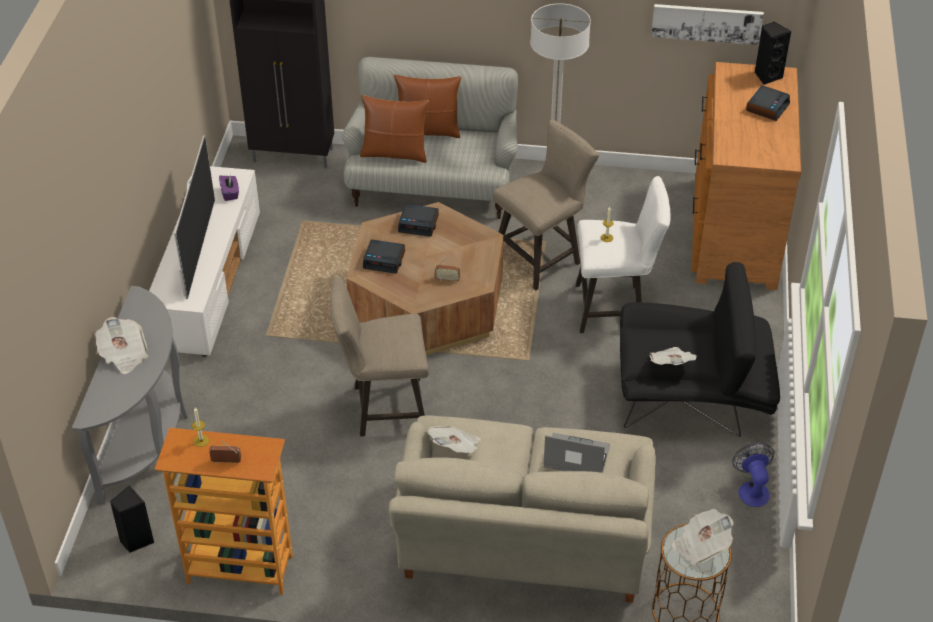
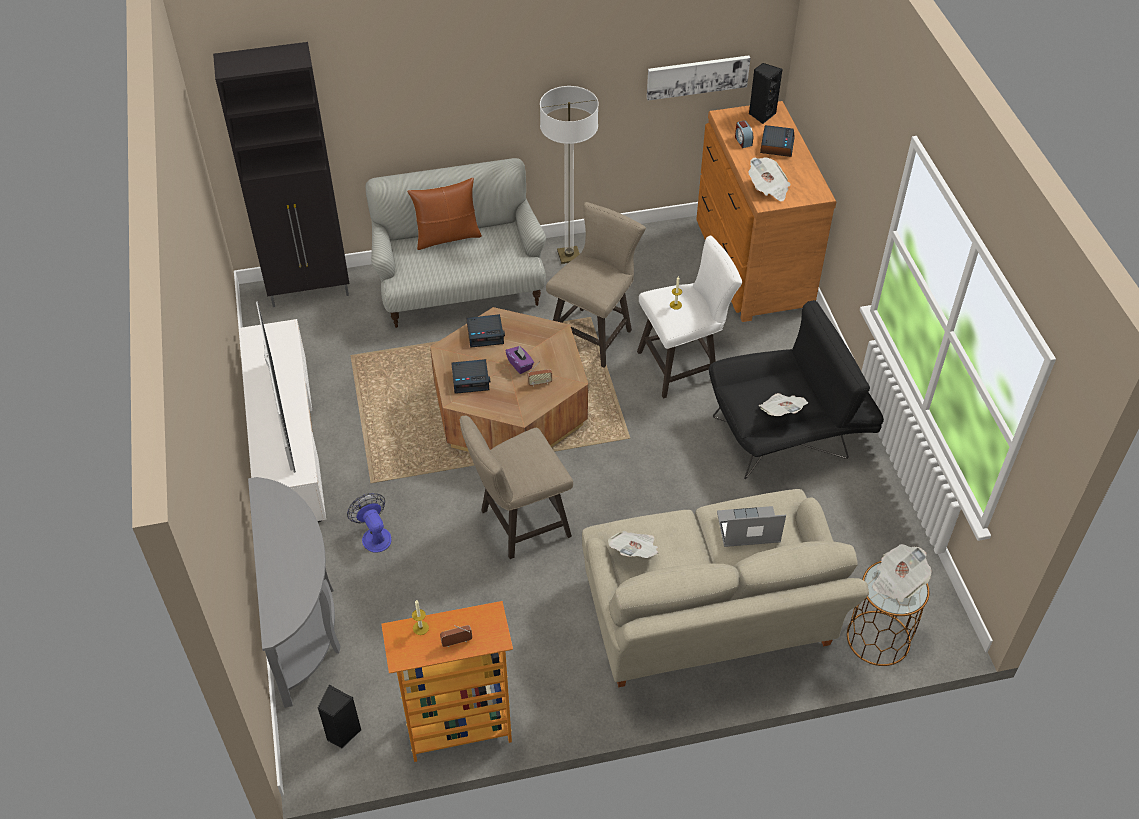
camera: 20 degrees left, 5 degrees up
(124, 355) = (278, 555): newspaper -> newspaper (768, 188)
(230, 193) = (284, 350): purple tissue box -> purple tissue box (520, 365)
(394, 153) = (427, 268): brown pillow -> none
(734, 96) = (743, 141): none -> alarm clock
(752, 489) = (880, 505): fan -> fan (374, 535)

